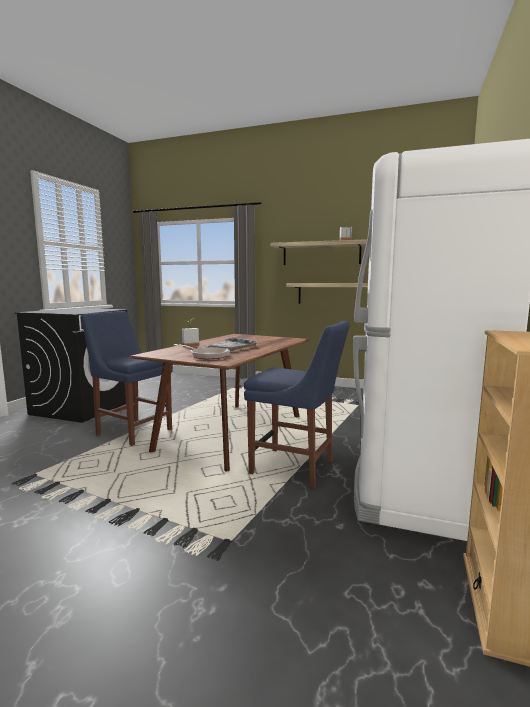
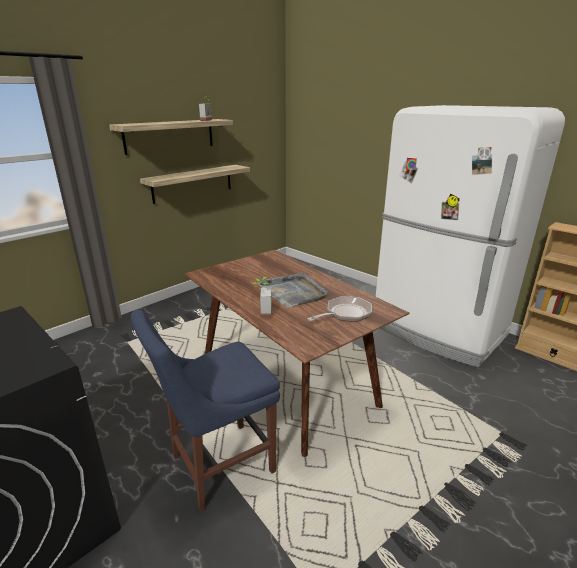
camera: 65 degrees left, 15 degrees up
(296, 468) = (389, 367): blue chair -> none

